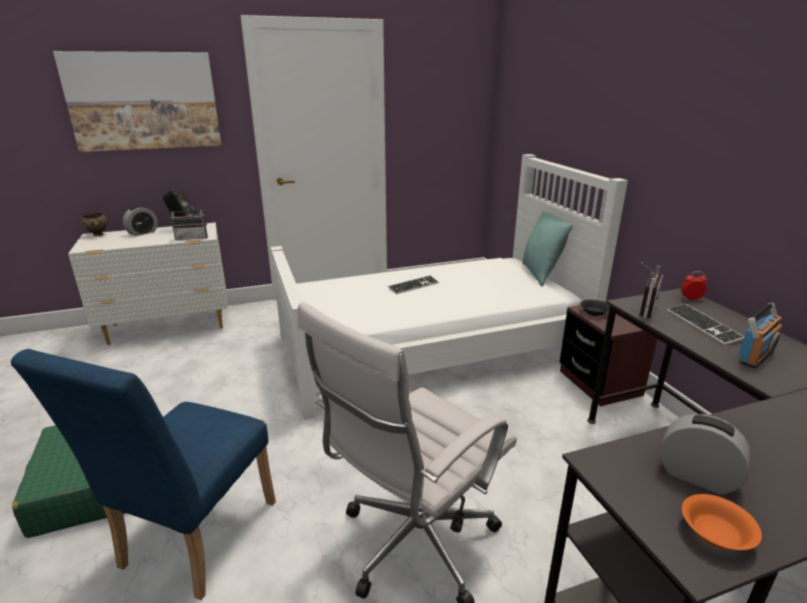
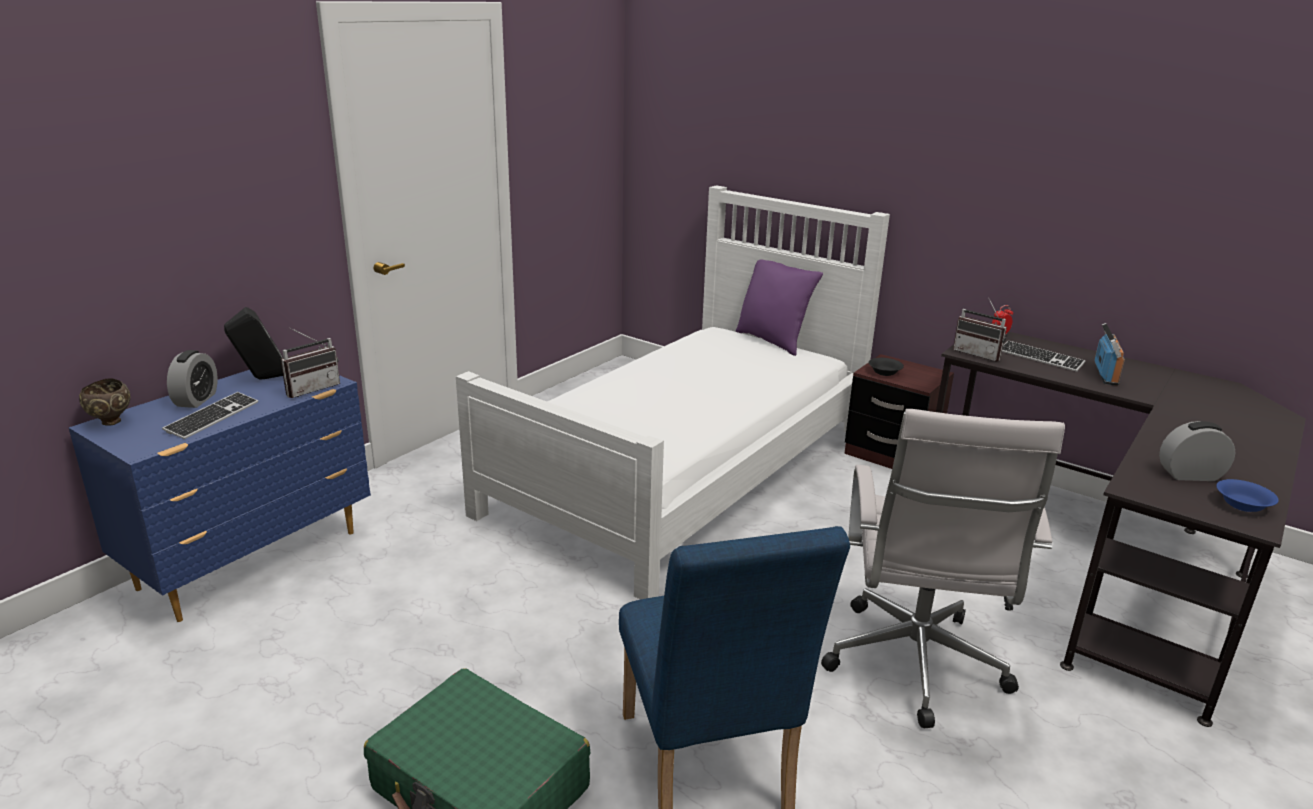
camera: 35 degrees left, 0 degrees up
(144, 101) = (172, 159): picture -> none
(169, 327) = (253, 560): white dresser -> blue dresser
(413, 286) = (661, 389): keyboard -> keyboard (212, 417)
(541, 274) = (773, 341): turquoise pillow -> purple pillow
(641, 308) = (979, 354): radio -> radio turned 135 degrees clockwise
(715, 534) = (1242, 505): orange bowl -> blue bowl

